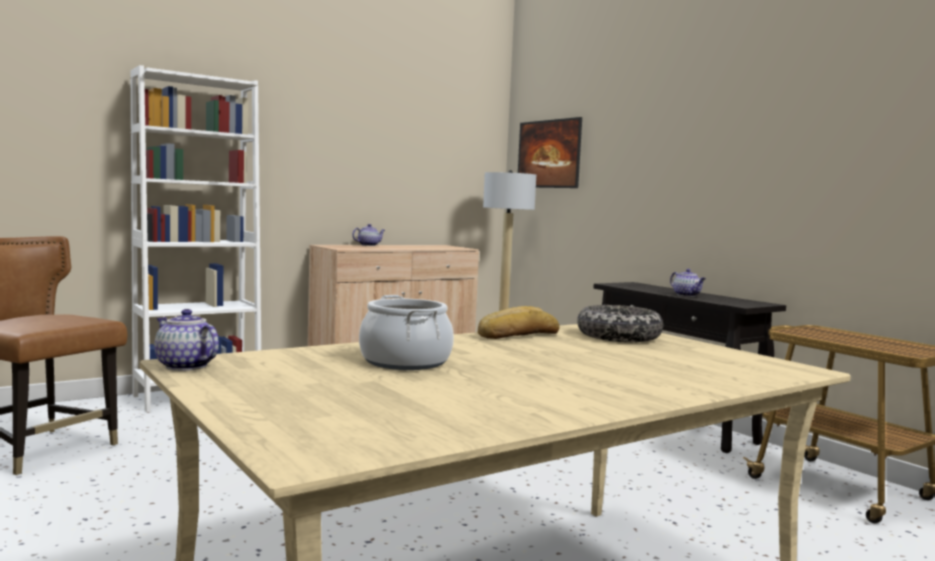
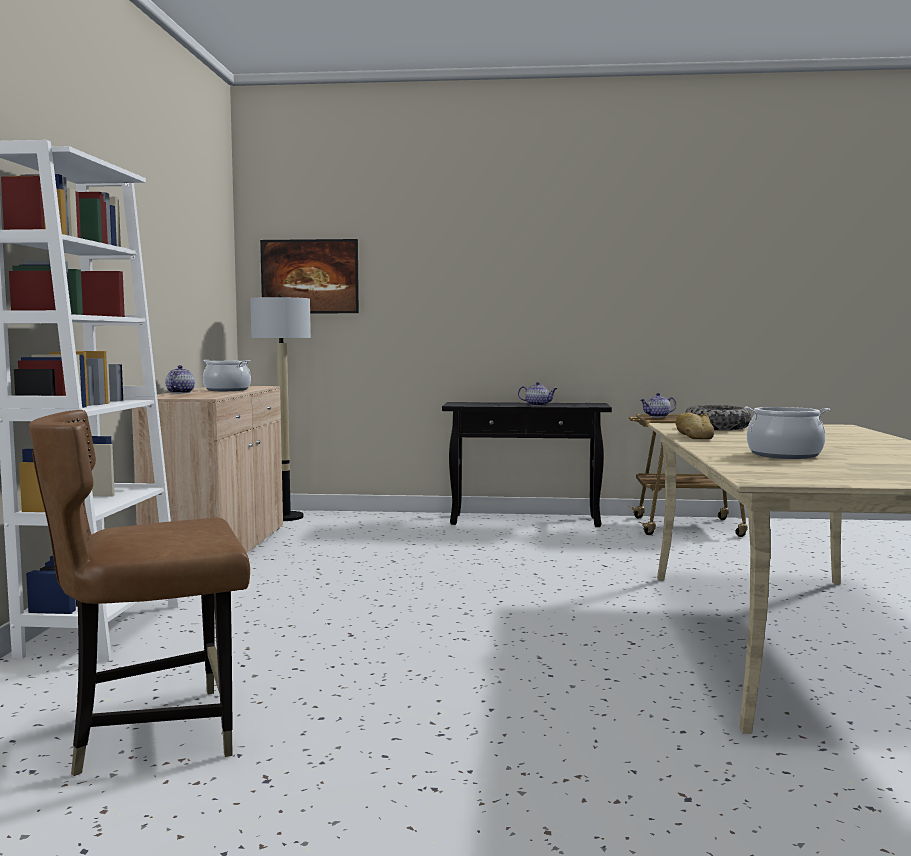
camera: 50 degrees left, 0 degrees up
(184, 366) = (776, 480): teapot -> teapot (657, 416)
(411, 247) = (227, 390): none -> cooking pot

